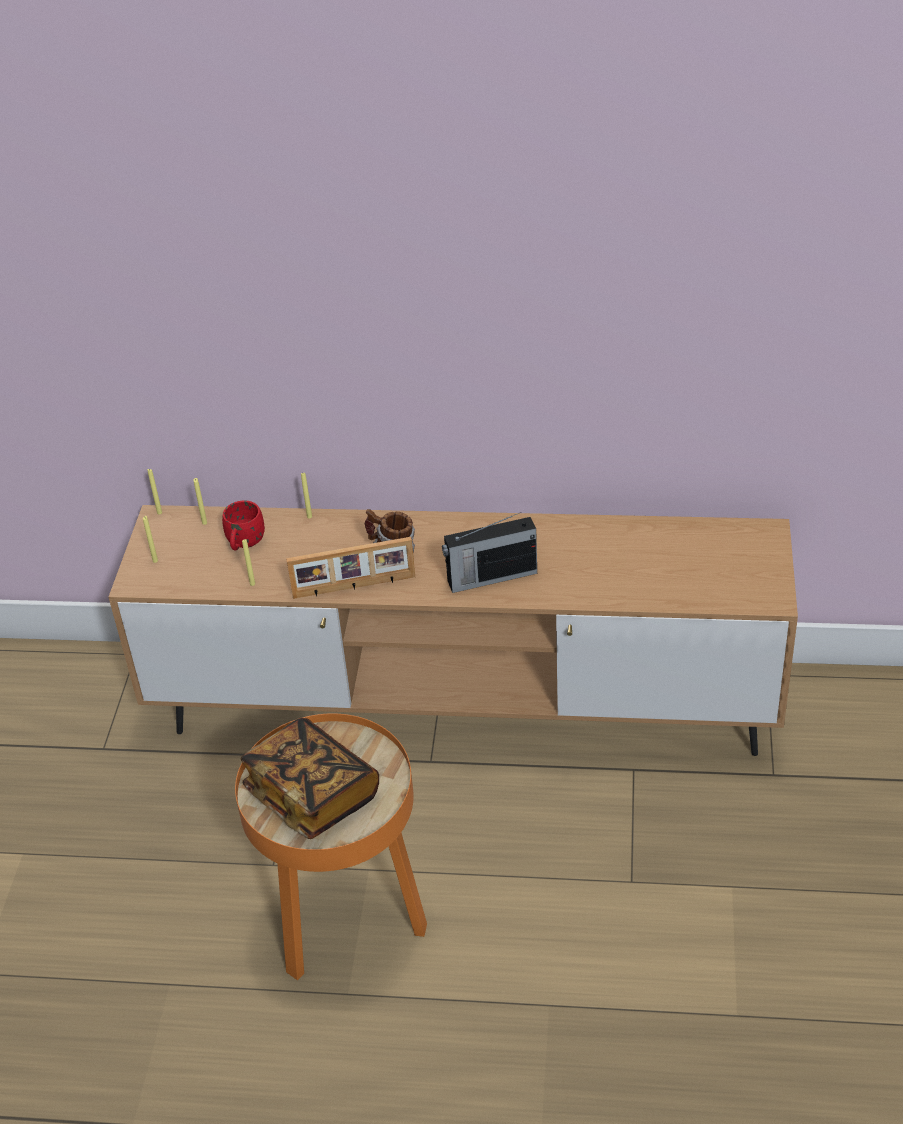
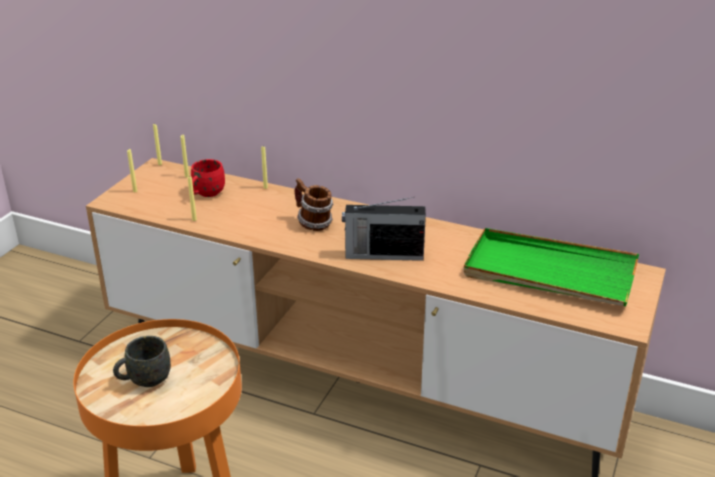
camera: 15 degrees right, 10 degrees down
(312, 795) = (144, 380): book -> grey mug
(354, 587) = (269, 238): picture frame -> none
(674, 555) = (549, 273): none -> green tray

